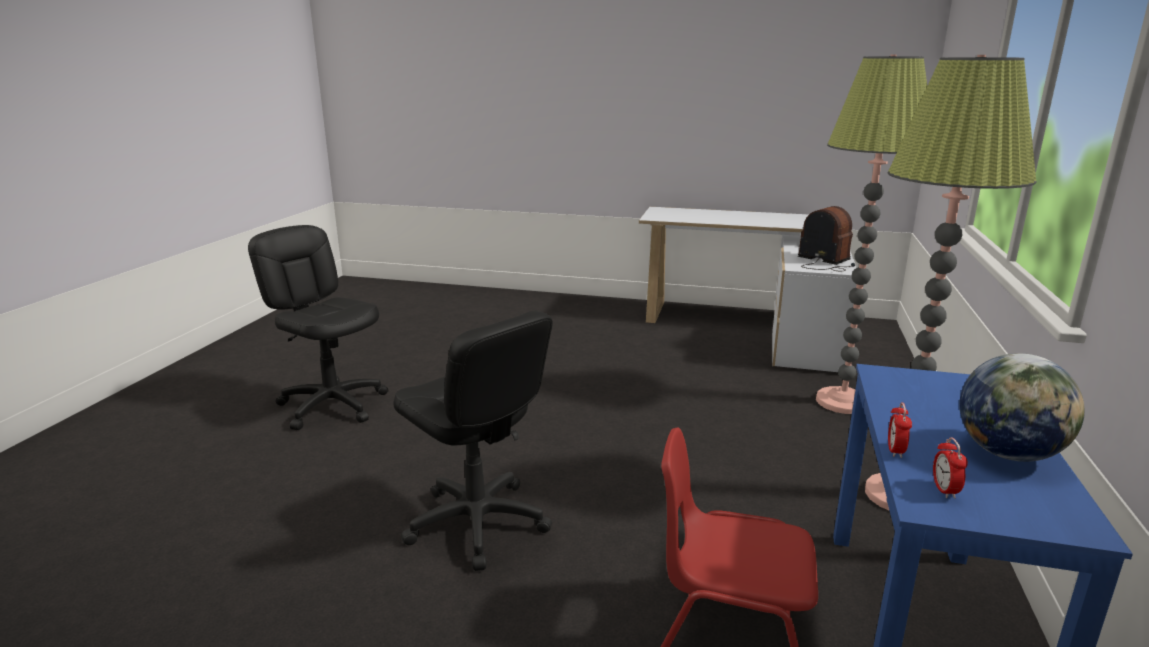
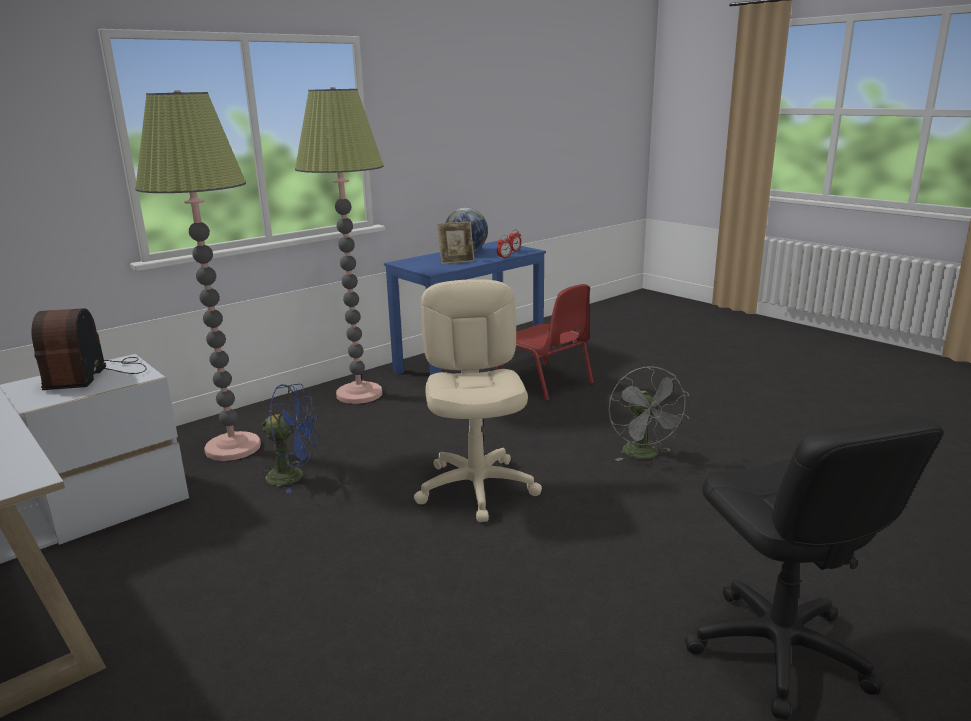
camera: 145 degrees left, 0 degrees up
(477, 523) = (645, 455): black office chair -> grey fan
(602, 434) = (477, 488): none -> beige office chair
(748, 399) = (294, 476): none -> blue fan
(926, 410) = (456, 261): none -> picture frame

